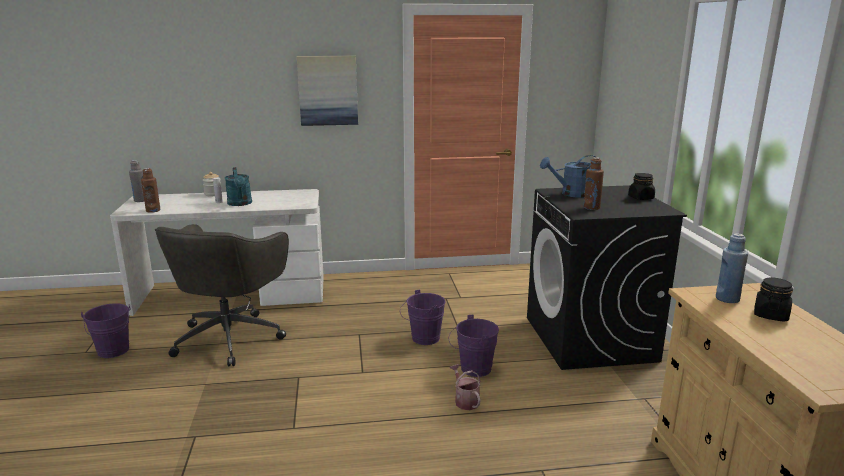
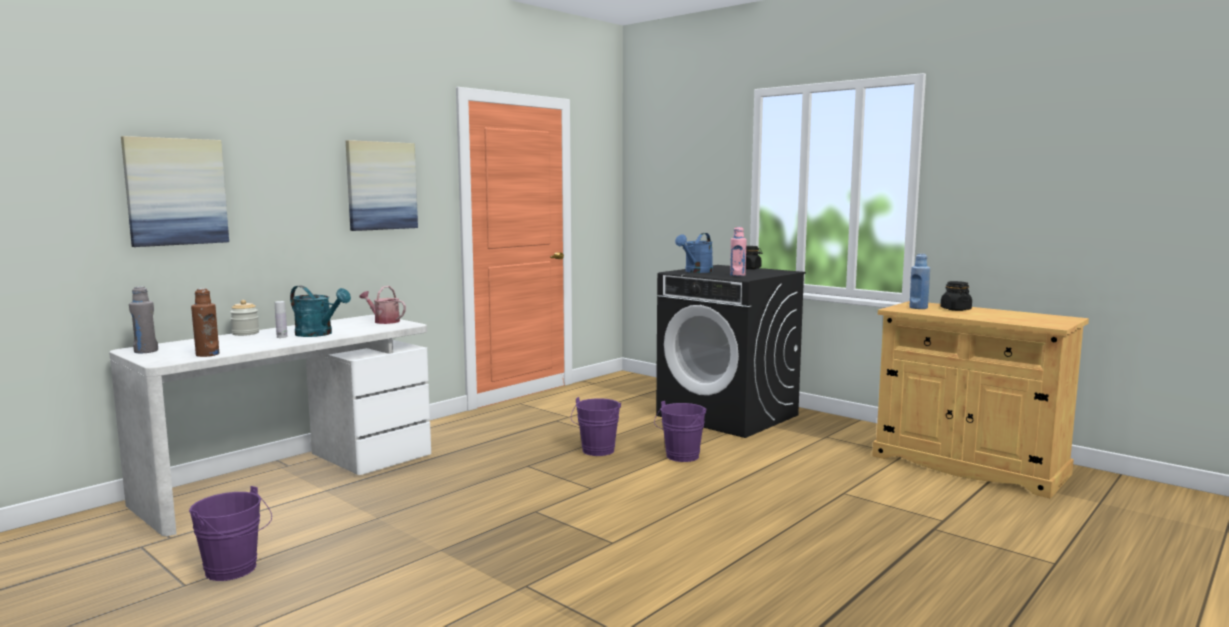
camera: 40 degrees left, 10 degrees down
(173, 96) = (176, 191): none -> picture
(230, 337) = (380, 509): grey office chair -> none
(465, 400) = (715, 476): watering can -> watering can (384, 321)
(591, 208) = (737, 275): brown bottle -> pink bottle

